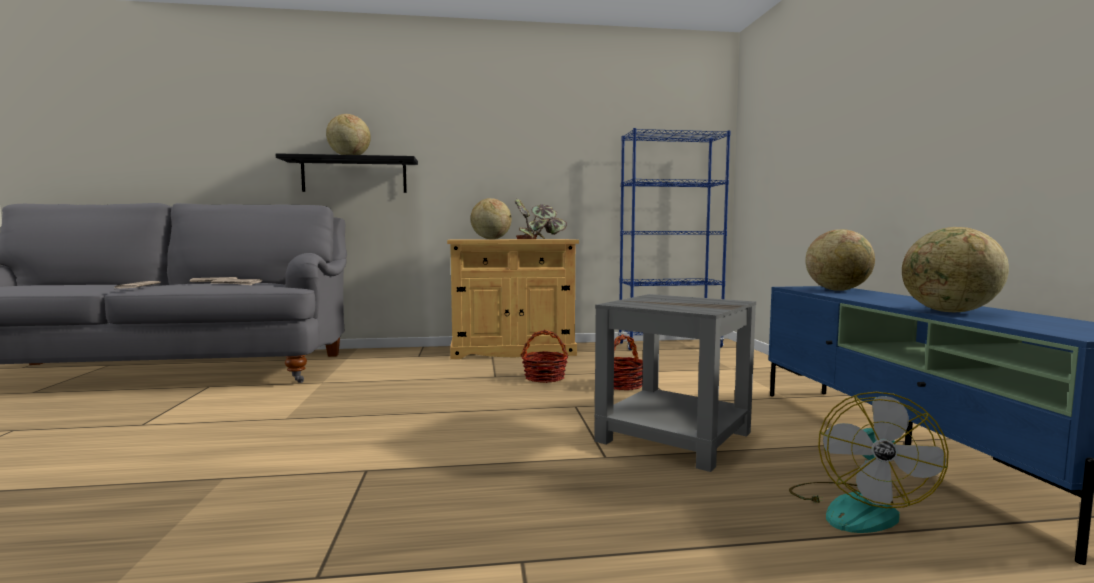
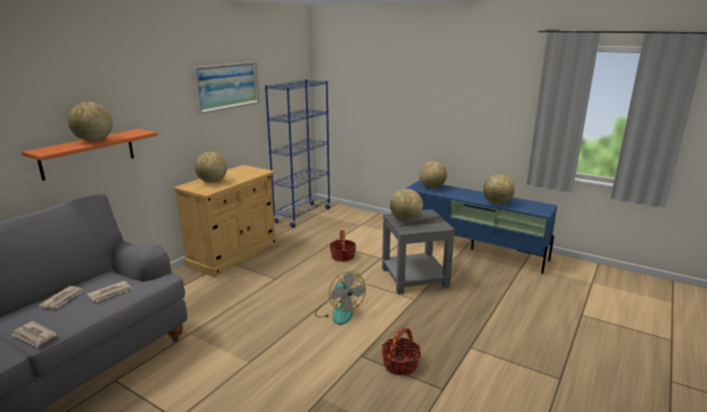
camera: 50 degrees left, 15 degrees up
(354, 176) = (88, 153): black shelf -> orange shelf
(539, 239) = (239, 173): potted plant -> none
(544, 377) = (301, 268): basket -> basket (400, 364)
(557, 130) = (227, 86): none -> picture
(660, 299) = (405, 220): none -> globe
(857, 508) = (495, 280): fan -> fan (339, 312)

